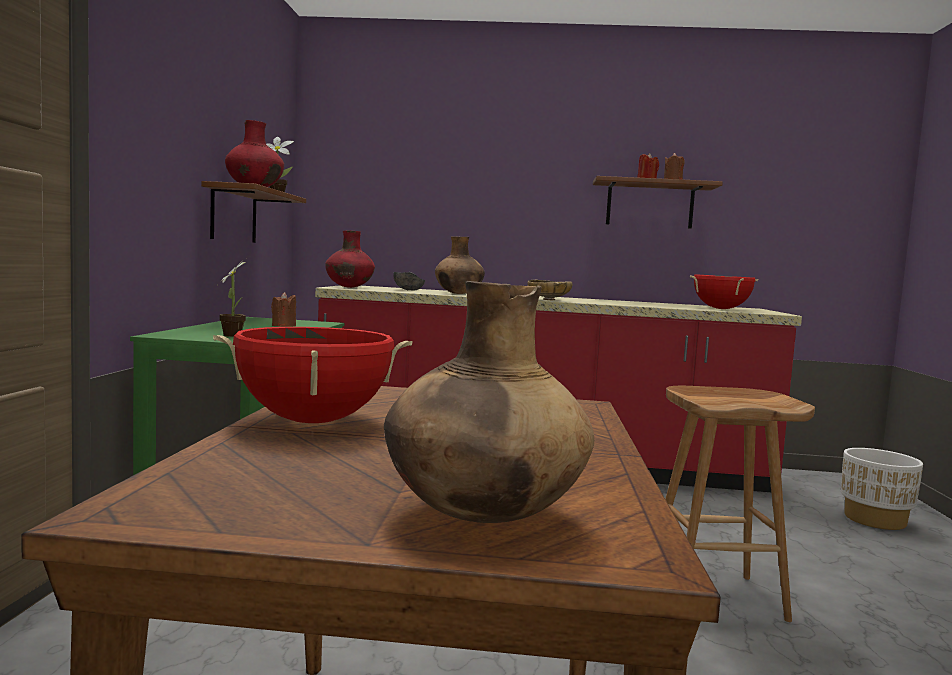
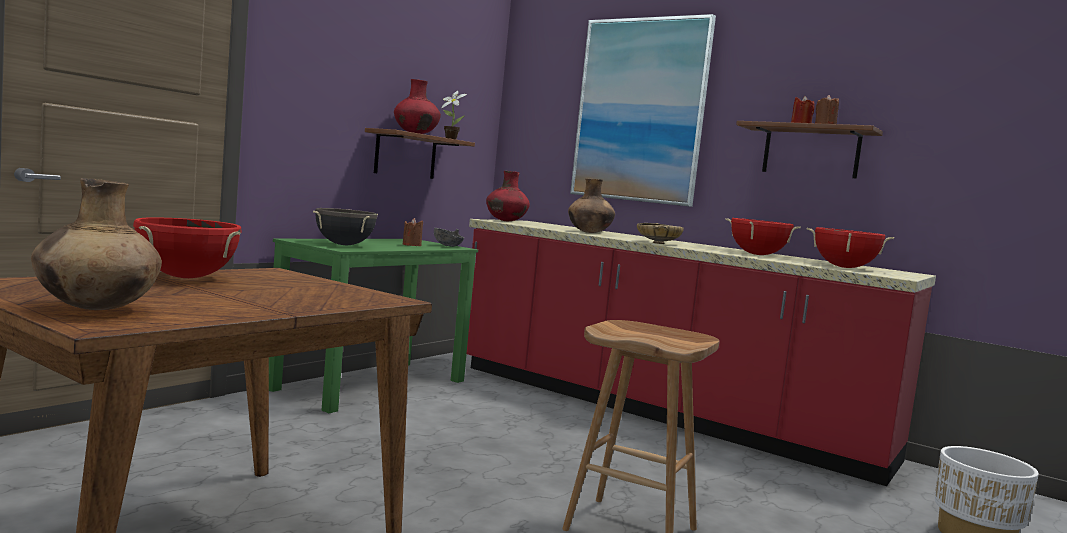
camera: 30 degrees right, 0 degrees up
(233, 335) = (344, 245): potted plant -> black cooking pot
(409, 290) = (555, 227): grey bowl -> grey bowl (448, 246)
(473, 164) = (640, 110): none -> picture
(635, 303) = (757, 255): none -> red cooking pot

